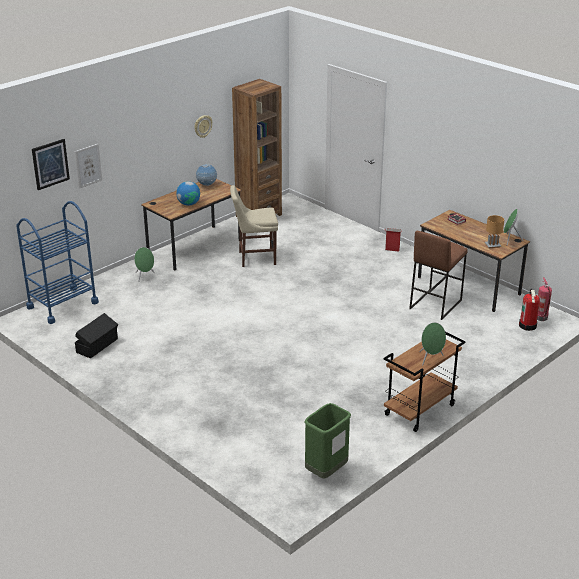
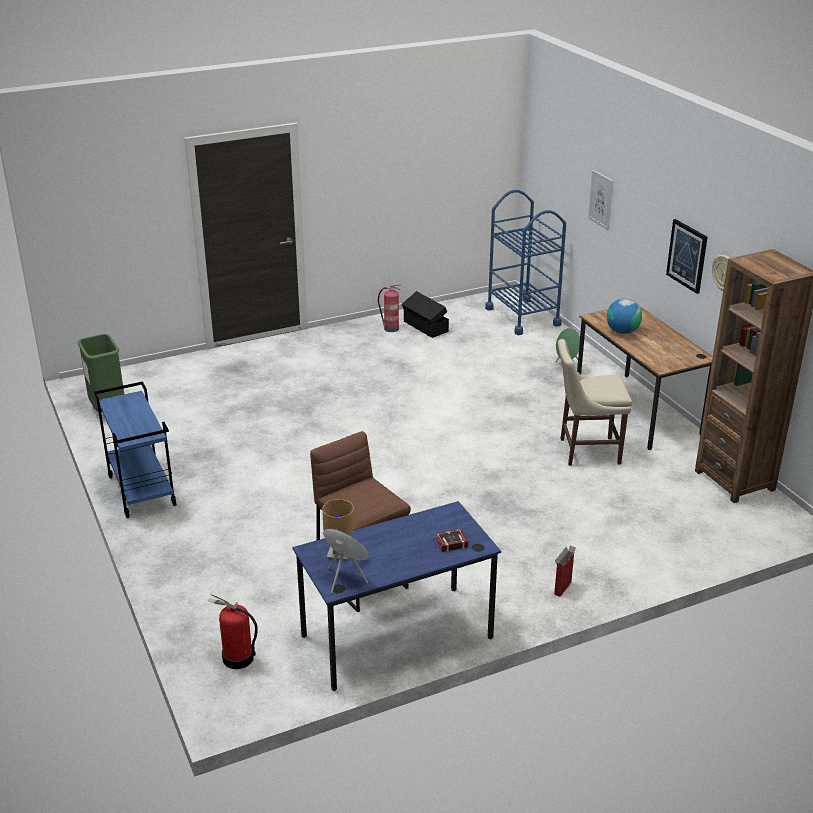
camera: 110 degrees right, 0 degrees up
(50, 164) = (573, 164): picture -> picture (687, 256)
(207, 185) = (684, 351): globe -> none
(255, 258) = (586, 451): beige chair -> beige chair turned 105 degrees counterclockwise
(419, 410) = (141, 491): brown cart -> blue cart
(430, 359) = (119, 419): green speaker -> none
(468, 286) = (397, 636): brown desk -> blue desk
(541, 318) = (247, 685): fire extinguisher -> fire extinguisher (390, 329)

